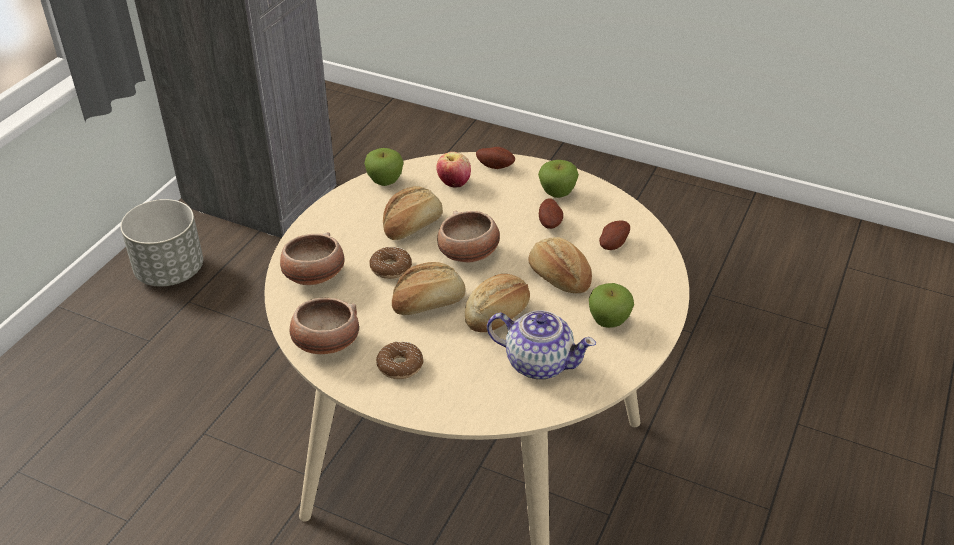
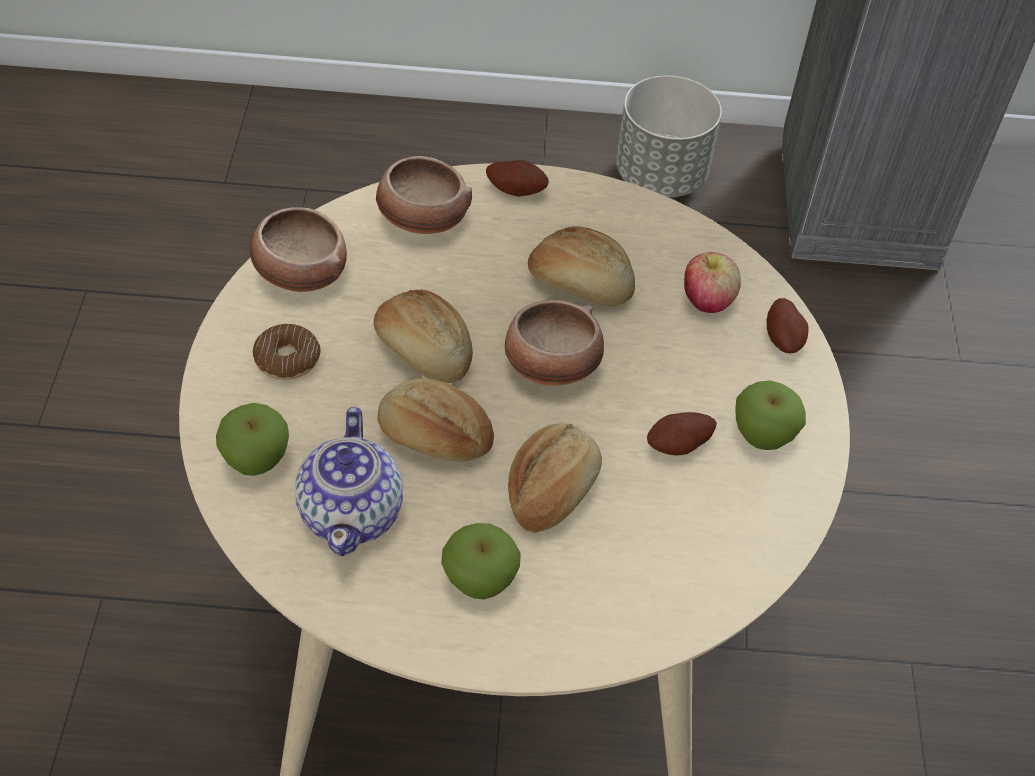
camera: 65 degrees right, 10 degrees up
(385, 181) = (663, 224): apple -> apple (256, 461)
(391, 268) = (476, 290): donut -> none
(612, 244) = (673, 544): potato -> potato (517, 189)

